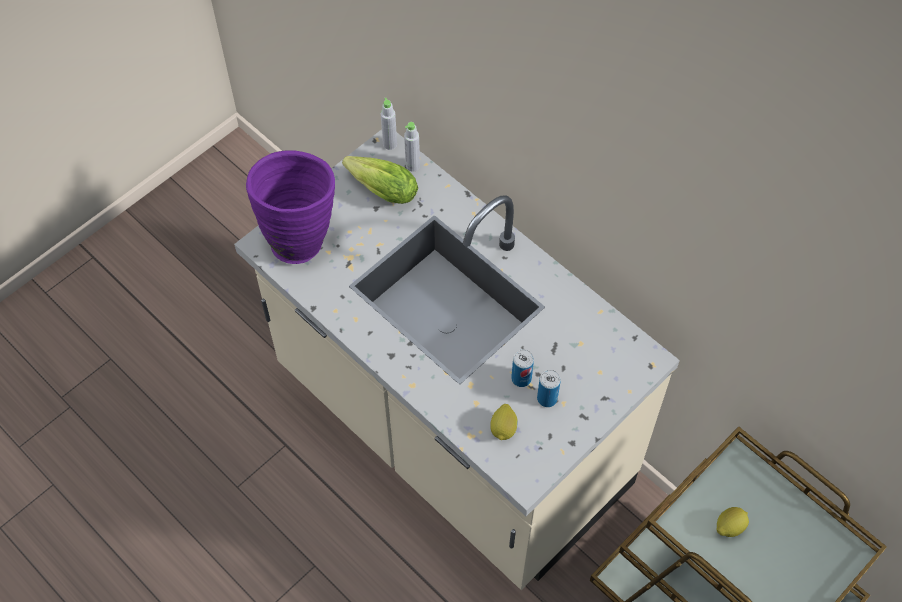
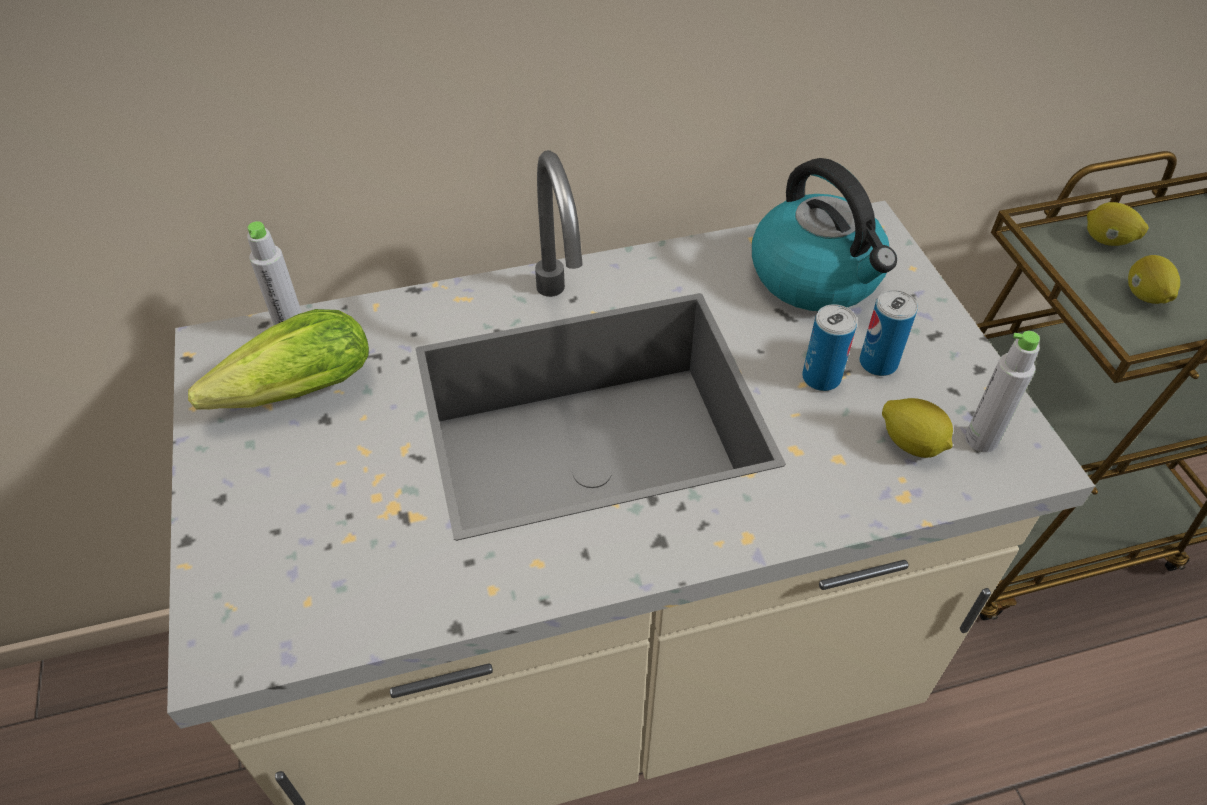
camera: 60 degrees left, 10 degrees down
(299, 236) = (269, 571): purple vase -> none
(390, 144) = (217, 341): grey bottle -> grey bottle (981, 440)
(591, 351) = (817, 277): none -> kettle
(769, 496) = (1107, 241): none -> lemon

